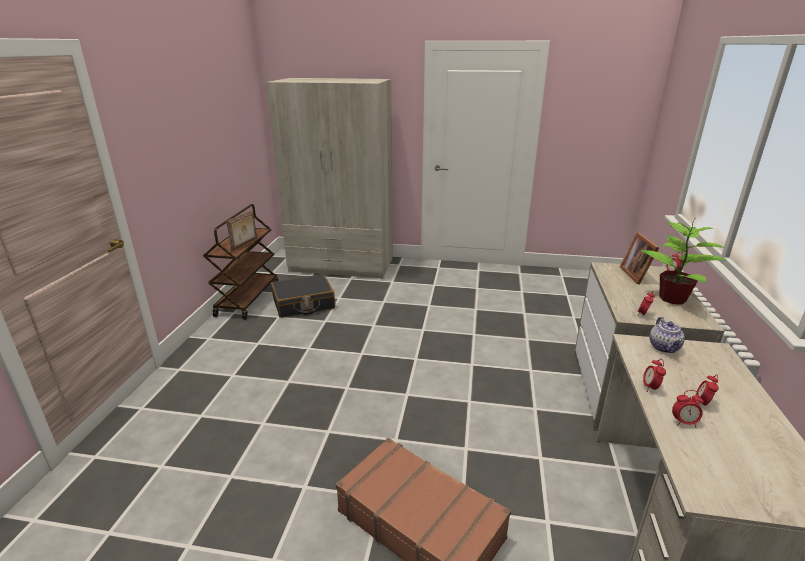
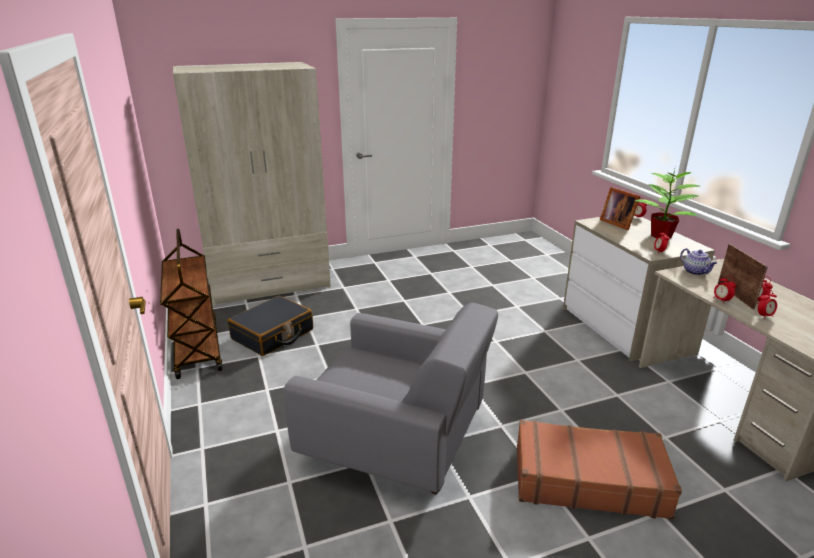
camera: 30 degrees left, 0 degrees up
(245, 244) = (198, 278): picture frame -> picture frame (736, 295)
(297, 420) = (396, 445): none -> grey armchair

